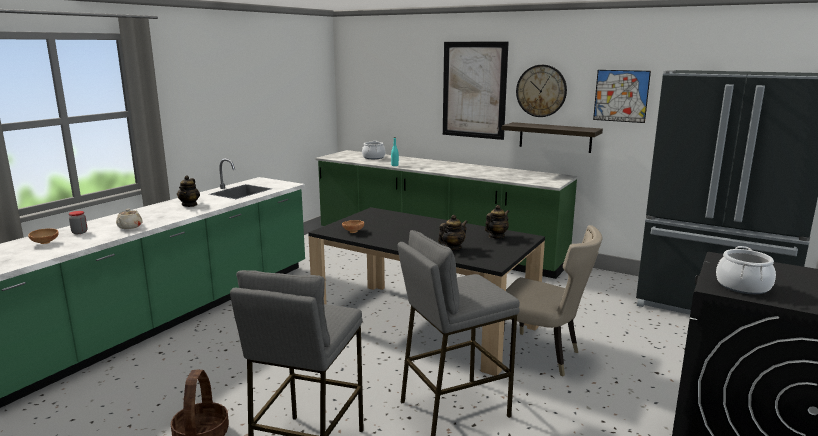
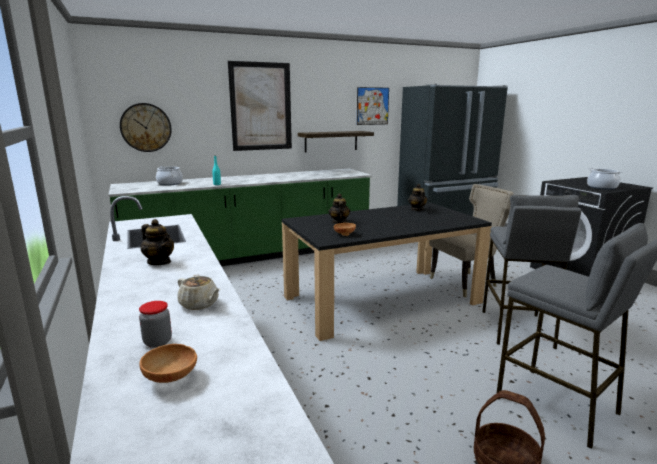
camera: 55 degrees left, 0 degrees up
(452, 248) = (428, 221): teapot -> teapot (339, 222)
(541, 91) = (318, 105): wall clock -> wall clock (146, 127)

